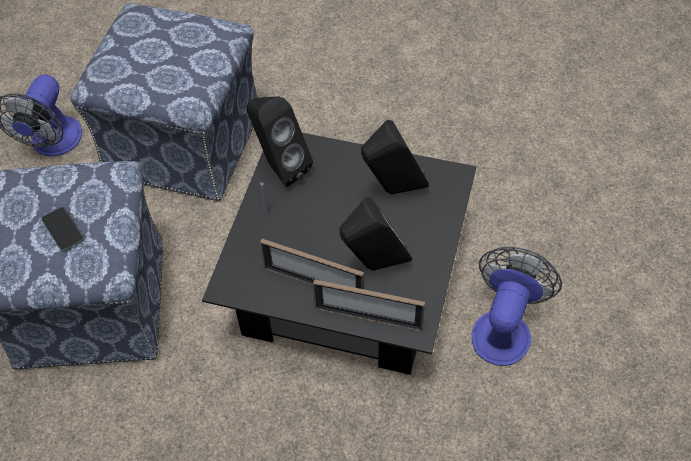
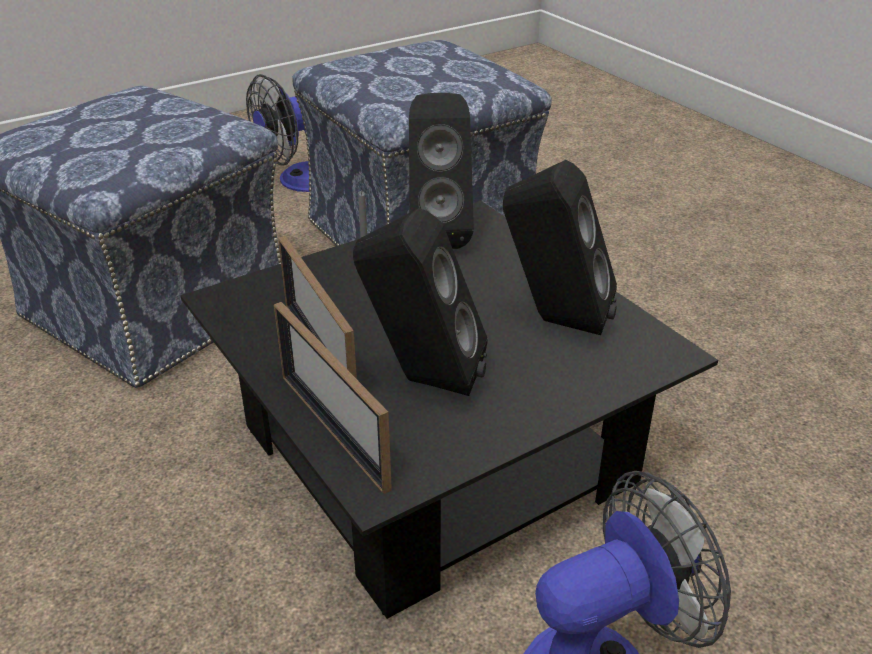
camera: 40 degrees right, 20 degrees down
(63, 230) = (116, 135): phone -> none

